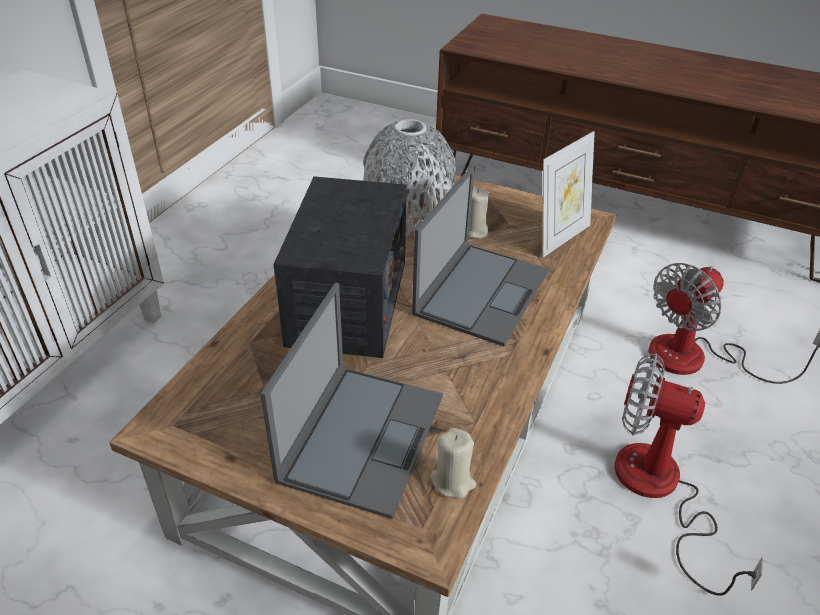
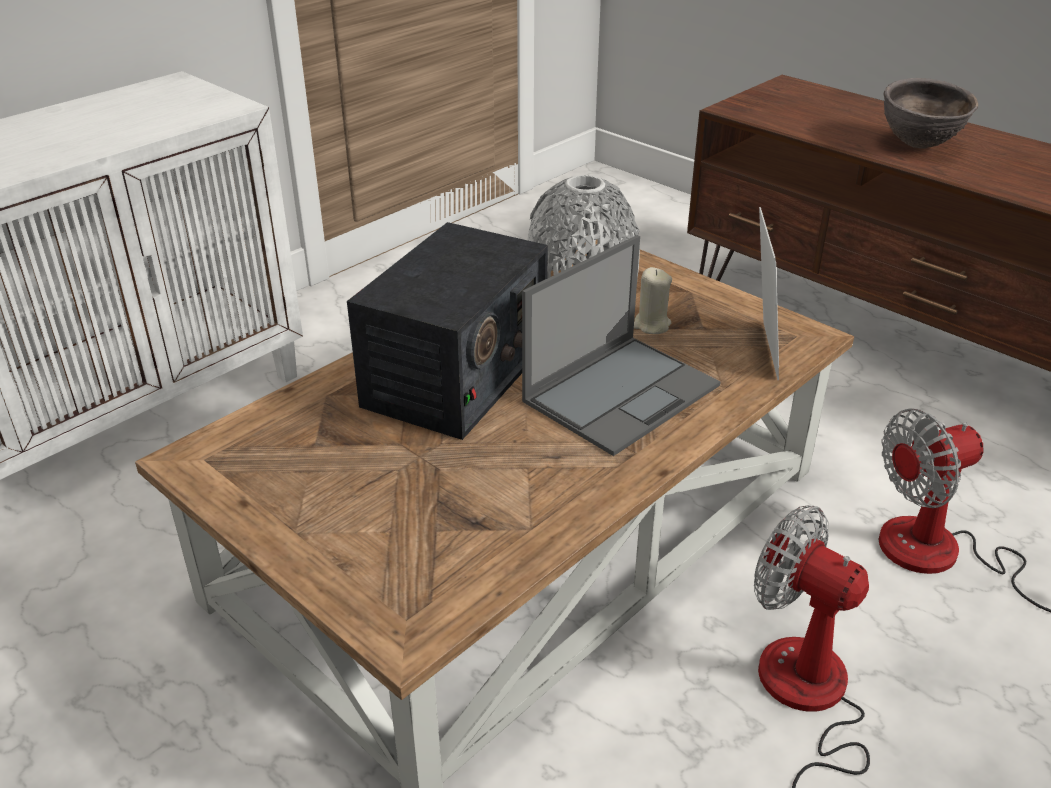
camera: 20 degrees right, 5 degrees down
(363, 435) = (394, 513): laptop -> none
(453, 481) = (468, 582): beige candle -> none
(560, 237) = (759, 350): picture frame -> picture frame turned 60 degrees counterclockwise
(607, 61) = (918, 146): none -> brown bowl

